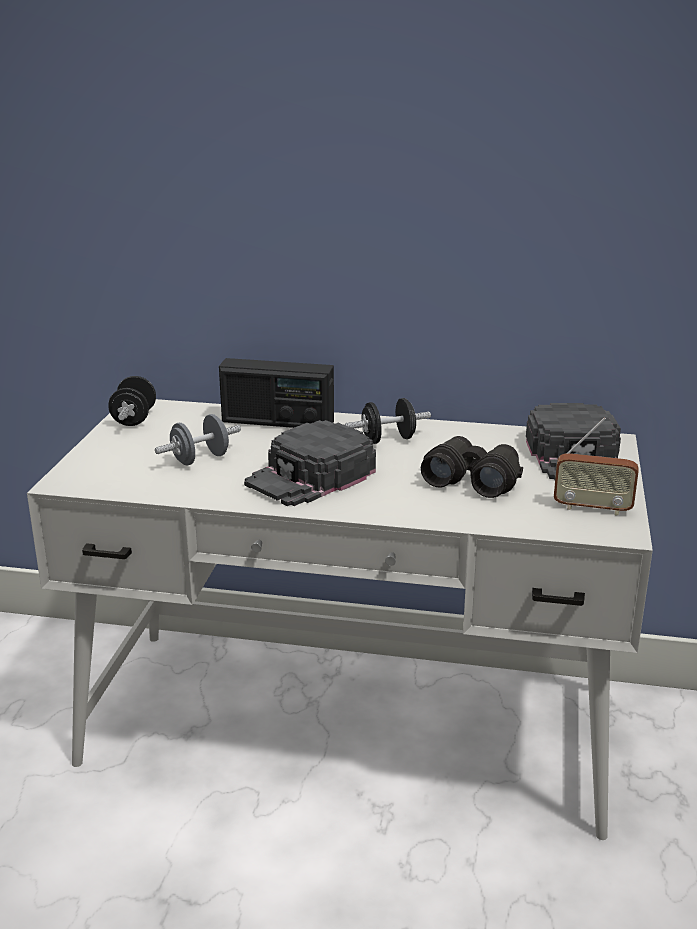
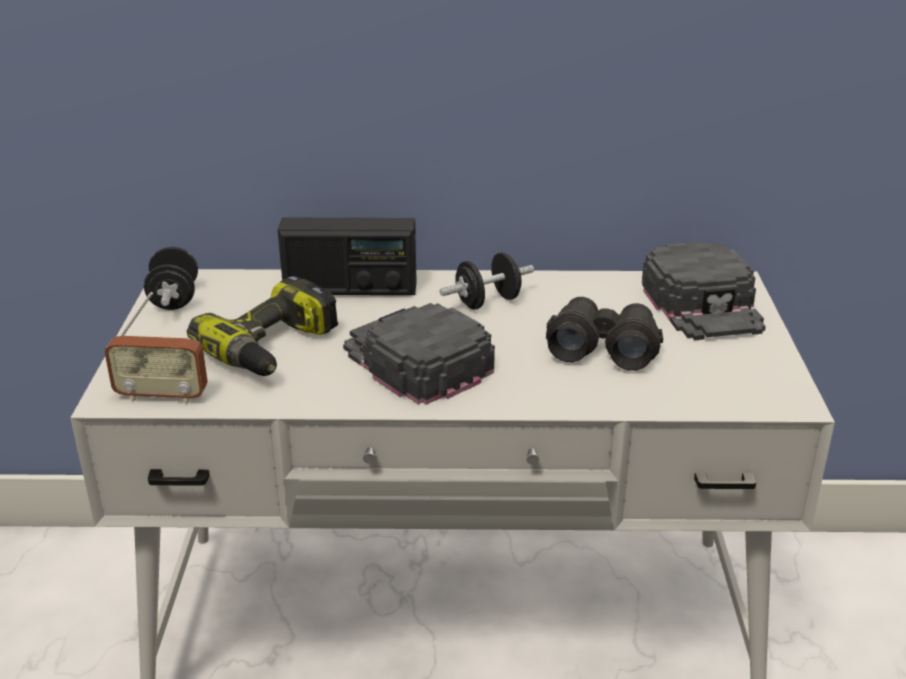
camera: 10 degrees left, 5 degrees up
(200, 459) = (274, 348): grey dumbbell -> power drill
(310, 476) = (415, 360): black cap -> black cap turned 105 degrees clockwise
(592, 508) = (749, 373): radio -> radio (162, 396)

